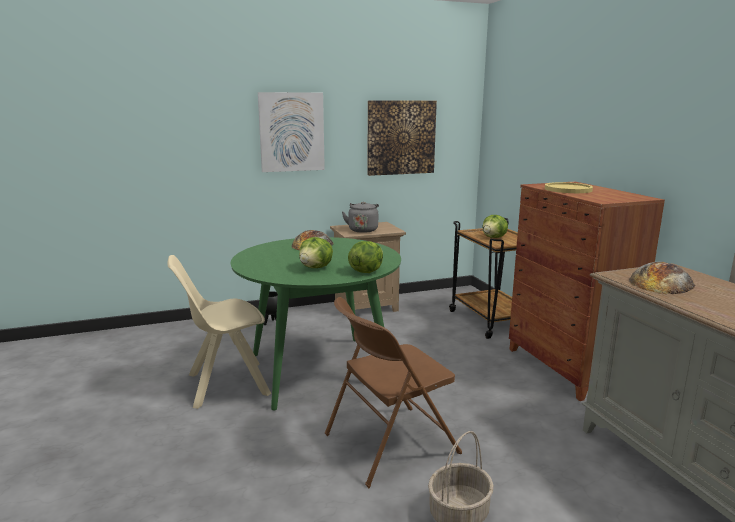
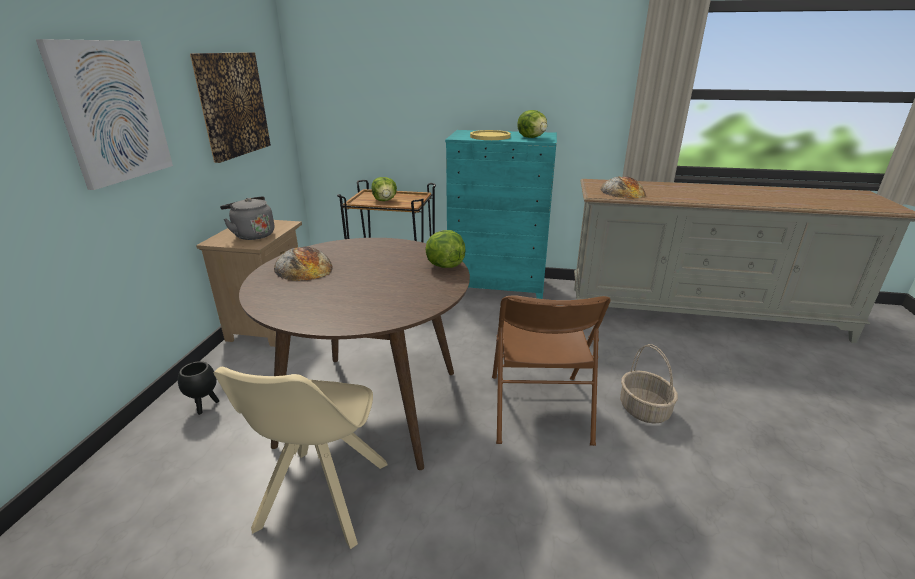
camera: 60 degrees left, 10 degrees up
(316, 268) = (399, 285): lettuce -> lettuce (532, 137)
(319, 370) = (372, 406): green dining table -> brown dining table
(565, 369) = (497, 288): brown dresser -> turquoise dresser

